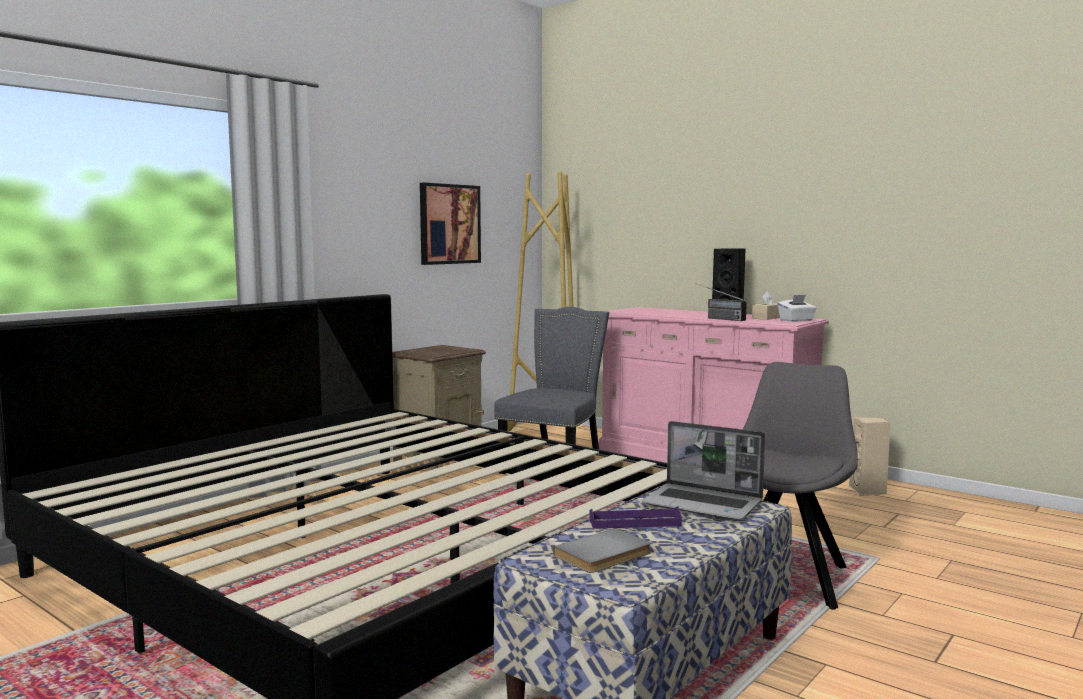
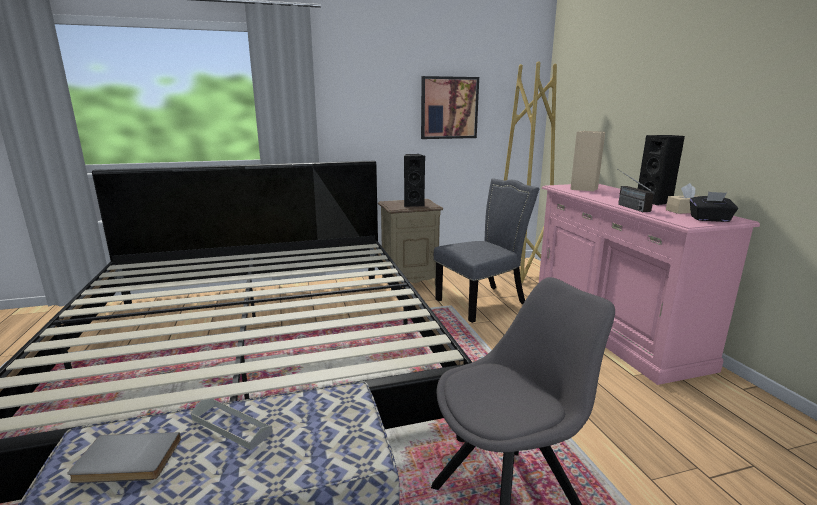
camera: 35 degrees right, 10 degrees up
(444, 350) = (413, 204): none -> black speaker
(634, 522) = (231, 426): purple tray -> grey tray
(704, 504) = (326, 427): laptop -> none
(796, 320) = (710, 219): white tissue box -> black tissue box
(868, 491) = (749, 419): beige speaker -> beige speaker (584, 189)

